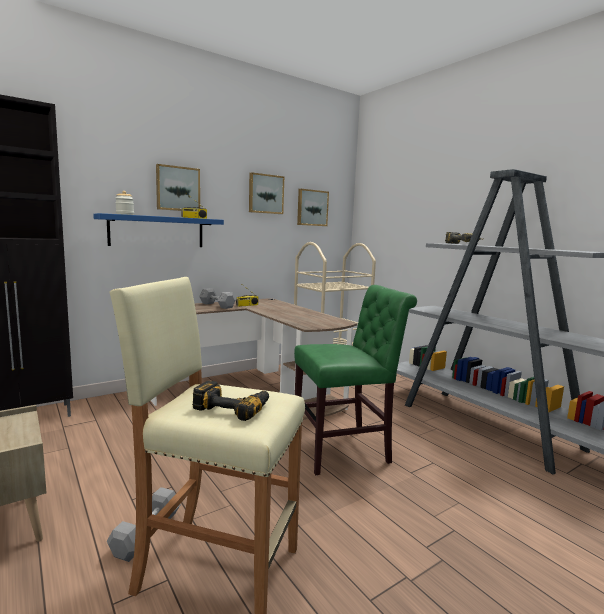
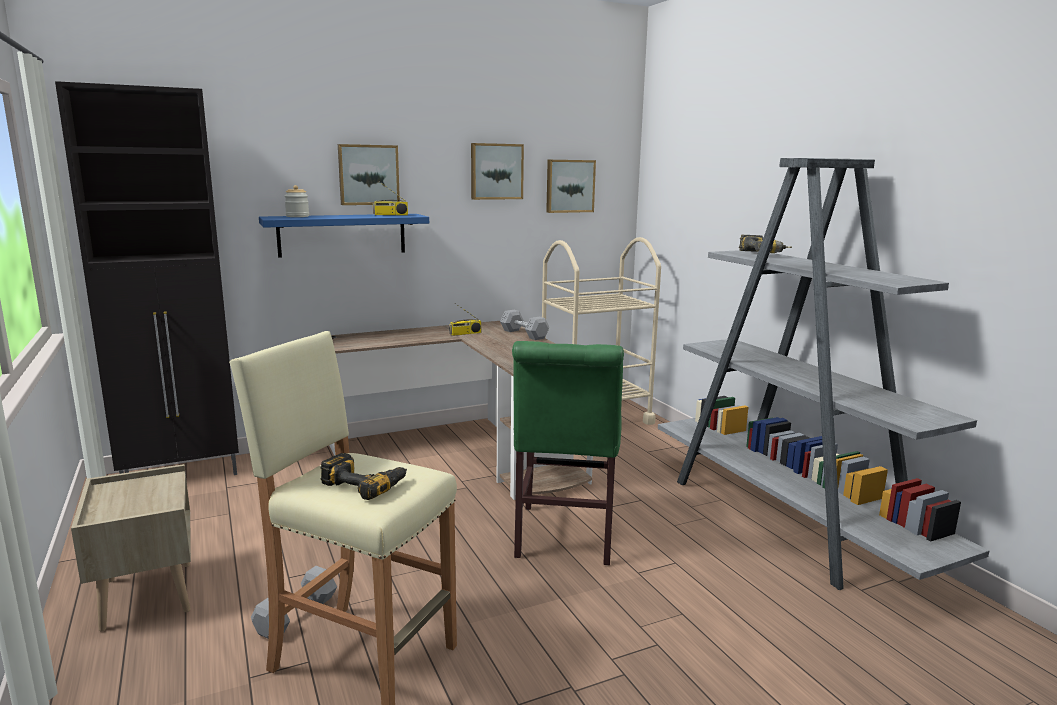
camera: 10 degrees right, 5 degrees up
(217, 305) = (424, 333): grey dumbbell -> grey dumbbell (524, 334)
(345, 450) = (564, 538): green chair -> green chair turned 105 degrees clockwise

